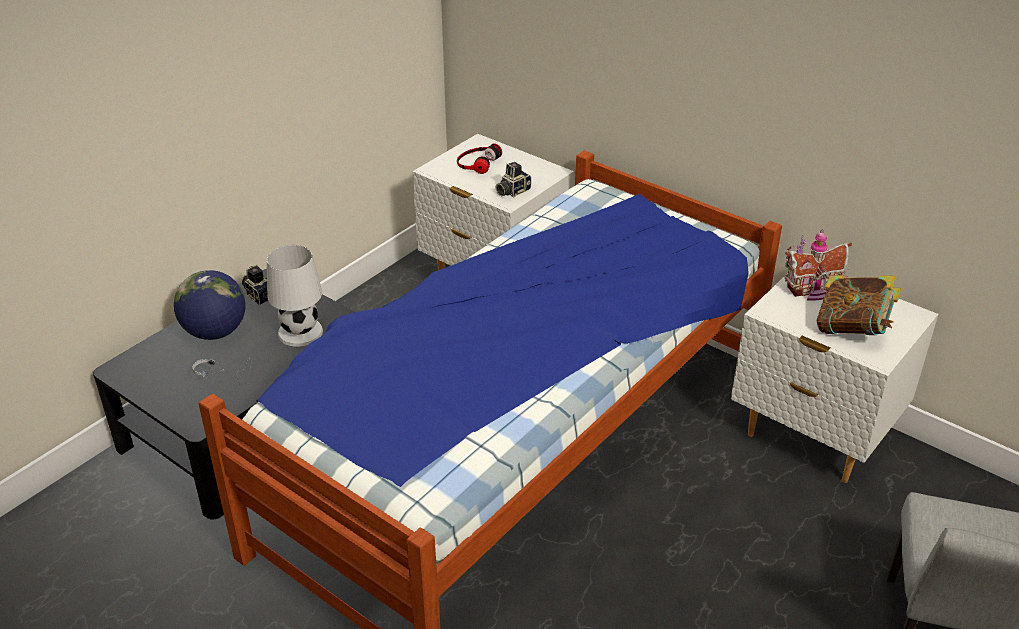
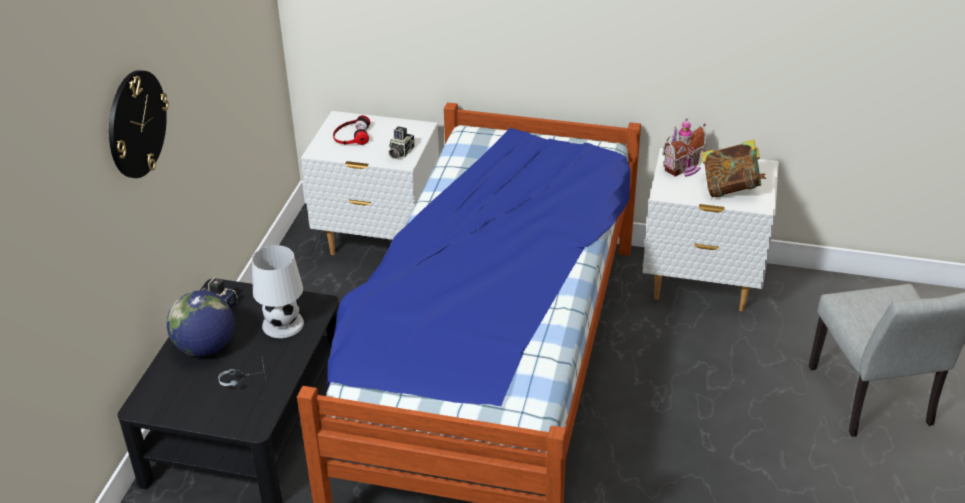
camera: 25 degrees left, 0 degrees up
(174, 80) = (136, 124): none -> wall clock

